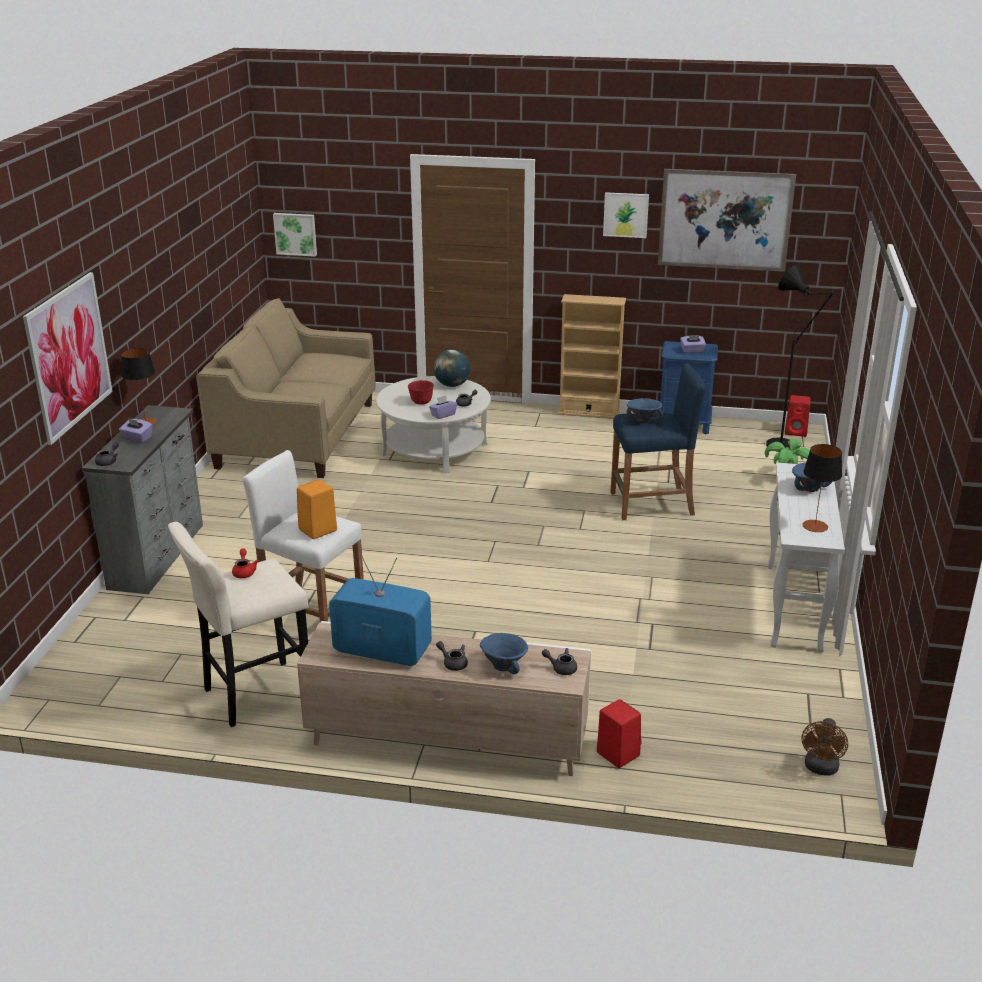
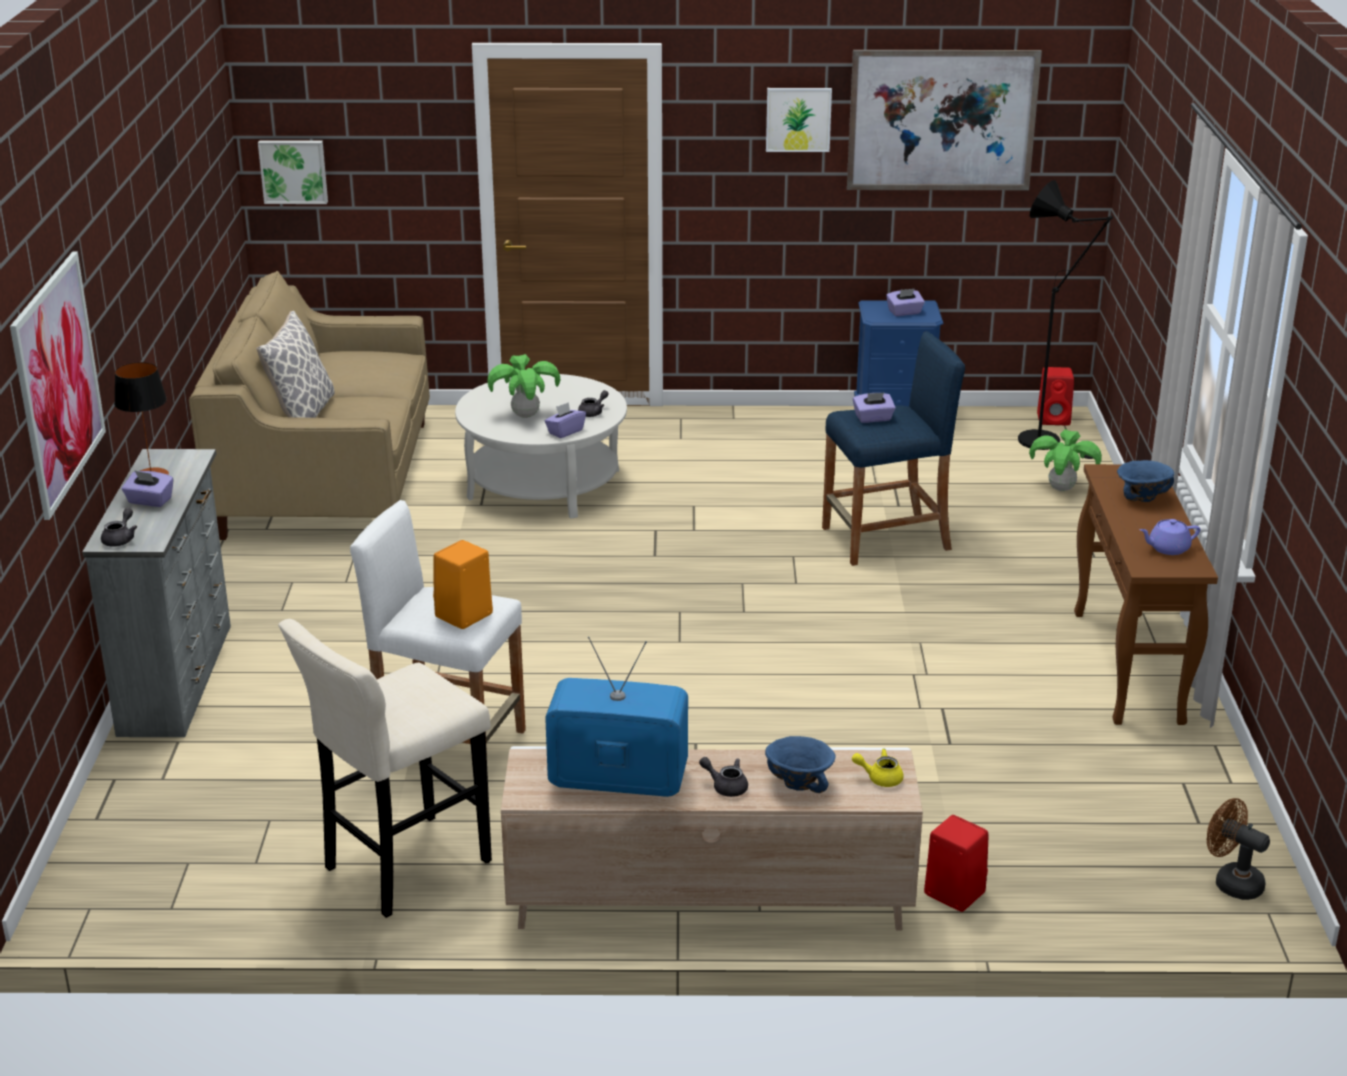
camera: 10 degrees left, 0 degrees up
(244, 571) = (385, 685): red teapot -> none
(276, 391) = (301, 414): none -> pillow
(421, 402) = (526, 415): red bowl -> potted plant
(452, 385) = (562, 386): globe -> none
(561, 668) = (880, 778): grey teapot -> yellow teapot
(589, 412) = (752, 412): beige bookcase -> none
(643, 420) = (873, 418): blue bowl -> purple tissue box
(794, 608) = (1128, 668): white console table -> brown console table
(815, 526) = (1167, 548): table lamp -> purple teapot
(820, 769) = (1231, 882): brown fan -> brown fan turned 120 degrees clockwise

